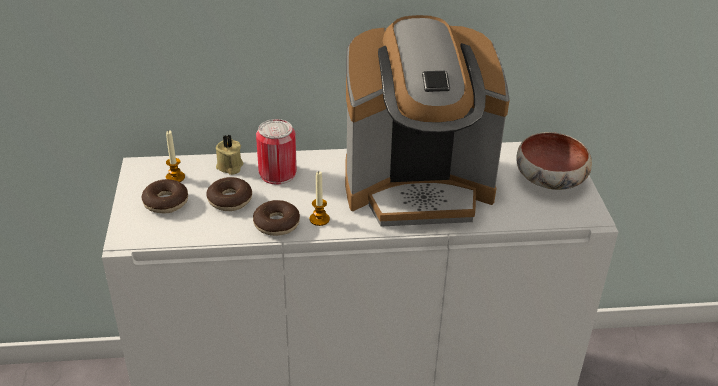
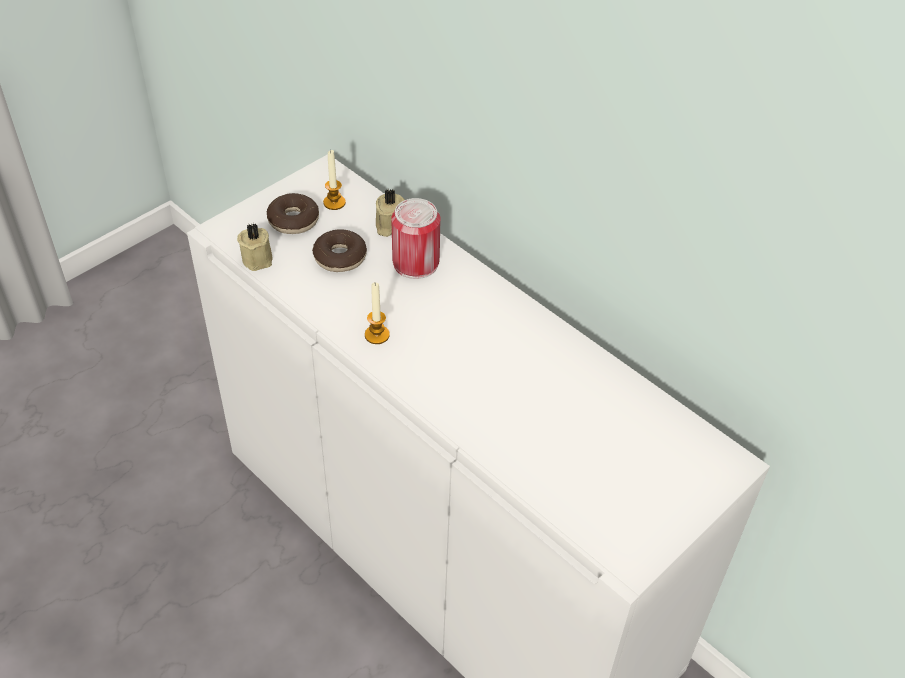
camera: 50 degrees right, 10 degrees up
(179, 235) = (258, 258): none -> beige candle
(276, 224) = (338, 310): donut -> none
(418, 187) = (511, 379): coffee machine -> none
(550, 181) = (655, 488): bowl -> none

